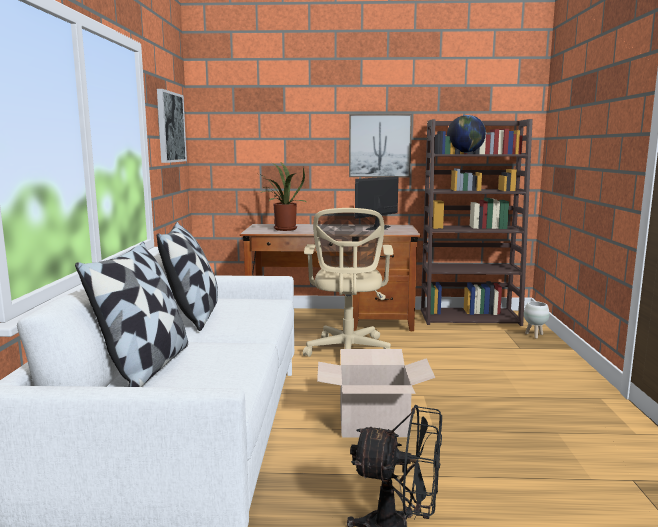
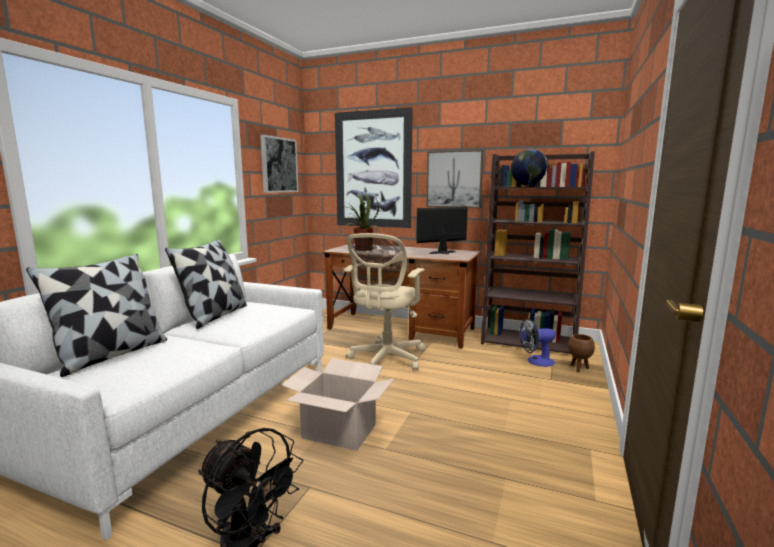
camera: 20 degrees right, 0 degrees up
(280, 134) = (373, 169): none -> picture
(493, 334) = (536, 361): none -> fan
(535, 335) = (579, 368): white planter -> brown planter

